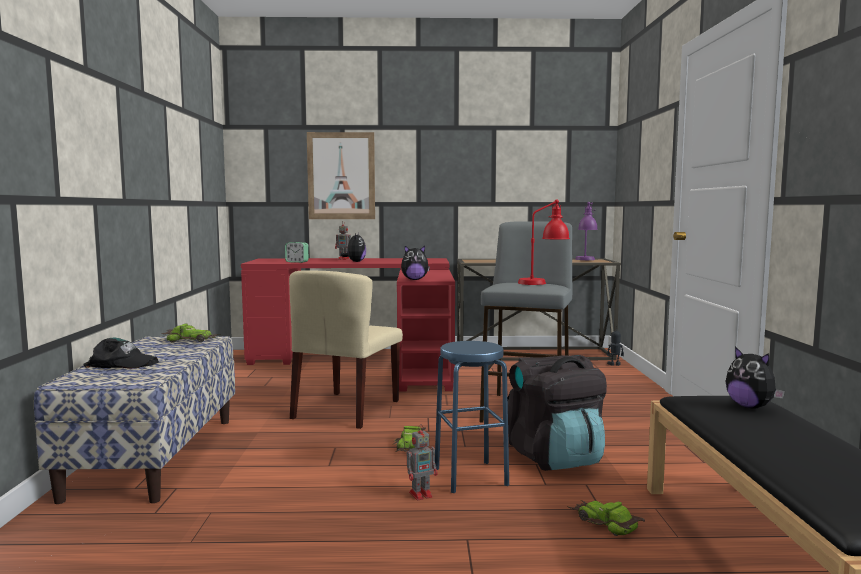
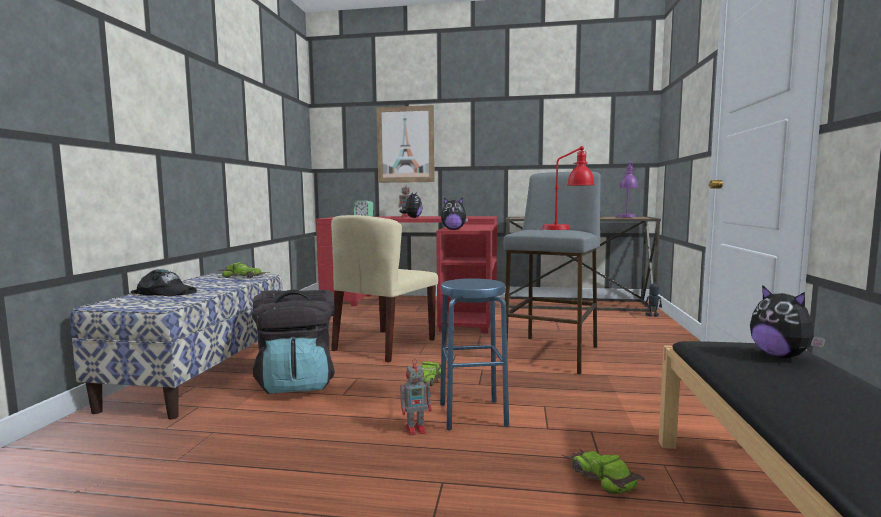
camera: 10 degrees right, 0 degrees up
(555, 457) = (566, 401): black backpack -> black backpack (298, 383)

